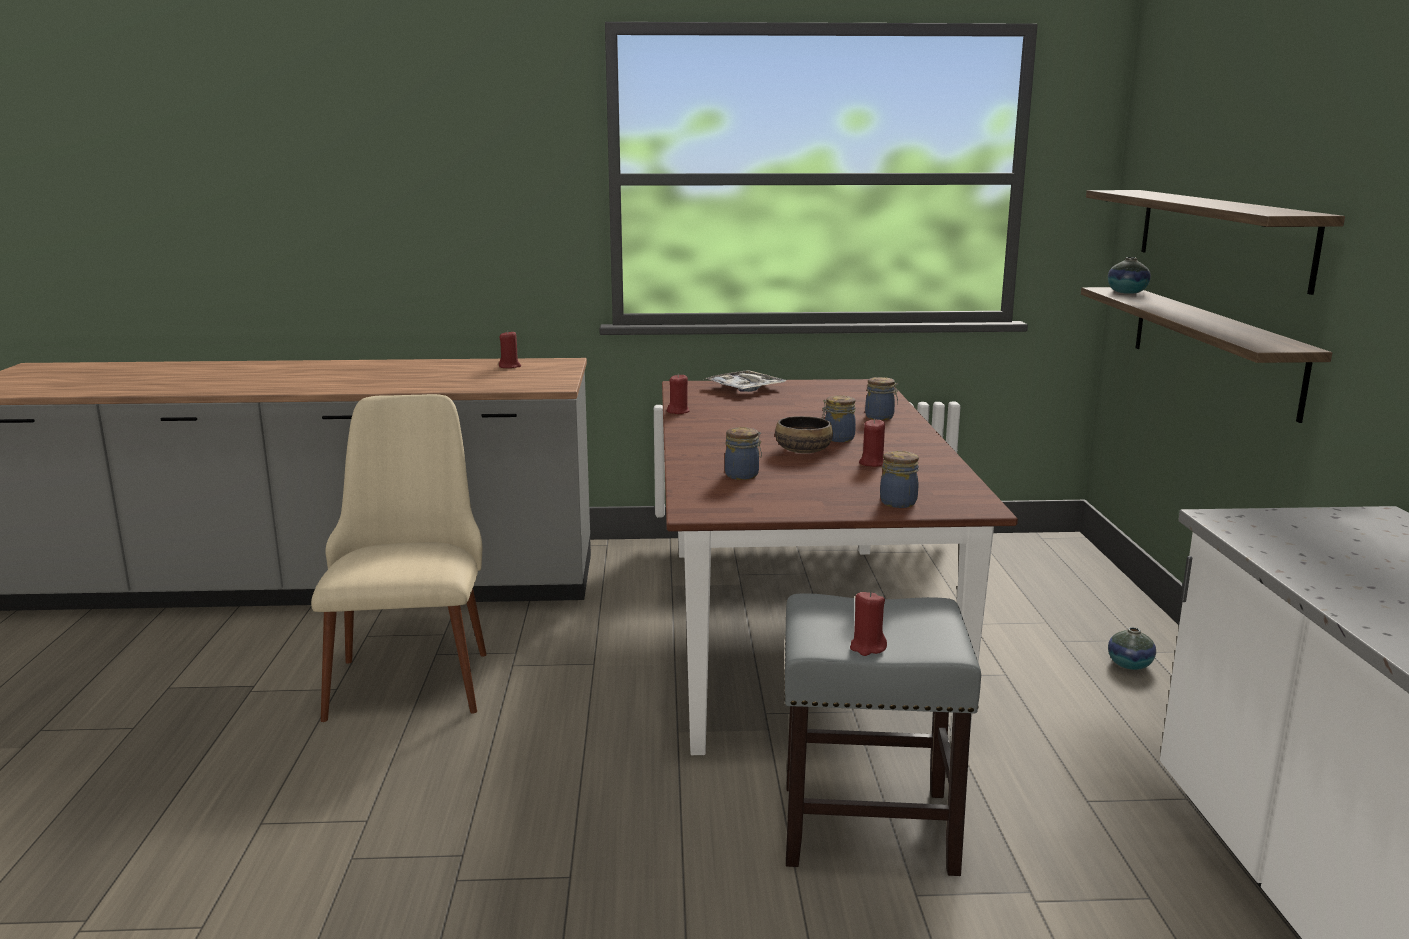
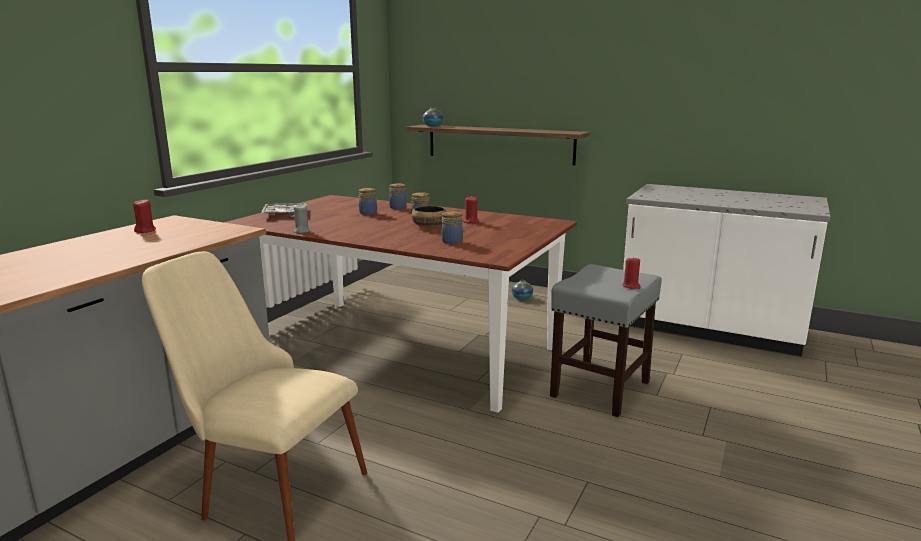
camera: 60 degrees left, 0 degrees up
(678, 411) = (301, 231): red candle -> grey candle
(898, 502) = (535, 229): jar -> jar (367, 213)
(1220, 235) = (494, 90): shelf -> none

